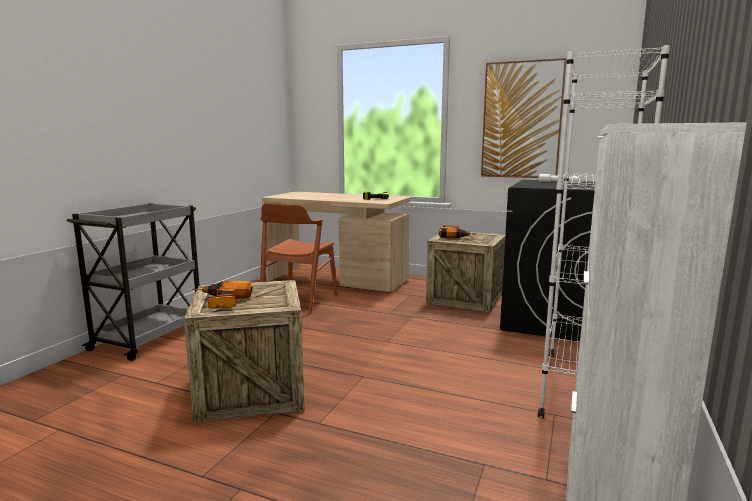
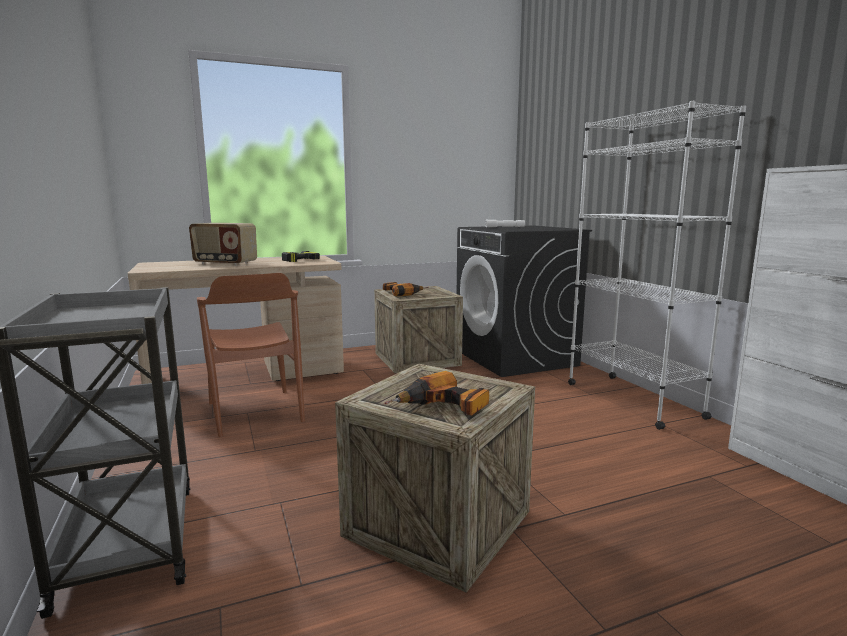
camera: 45 degrees left, 0 degrees up
(326, 196) = (225, 263): none -> radio
(521, 120) = (428, 167): picture -> none

